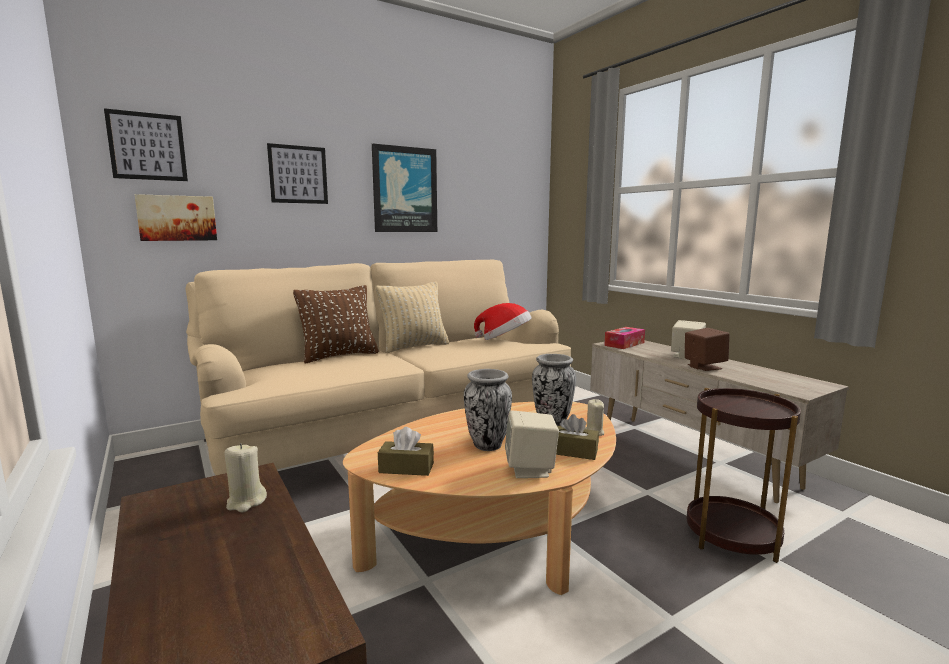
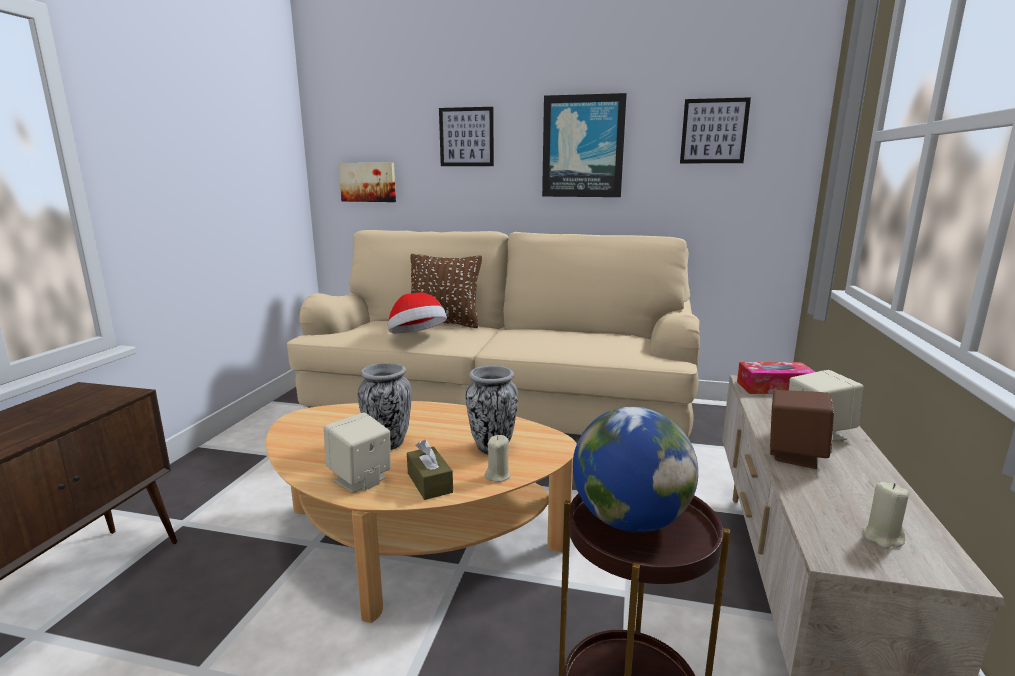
camera: 45 degrees right, 5 degrees up
(147, 146) = (350, 121): picture -> picture (714, 131)
(246, 502) = (85, 407): beige candle -> beige candle (882, 537)
(406, 468) = (301, 435): brown tissue box -> none
(414, 347) = (524, 329): beige pillow -> none
(504, 340) = (625, 343): hat -> hat (417, 338)
(738, 408) = (629, 520): none -> globe

